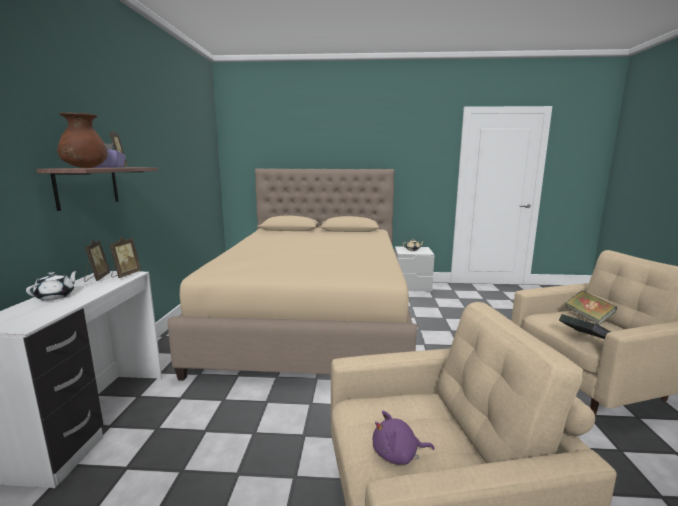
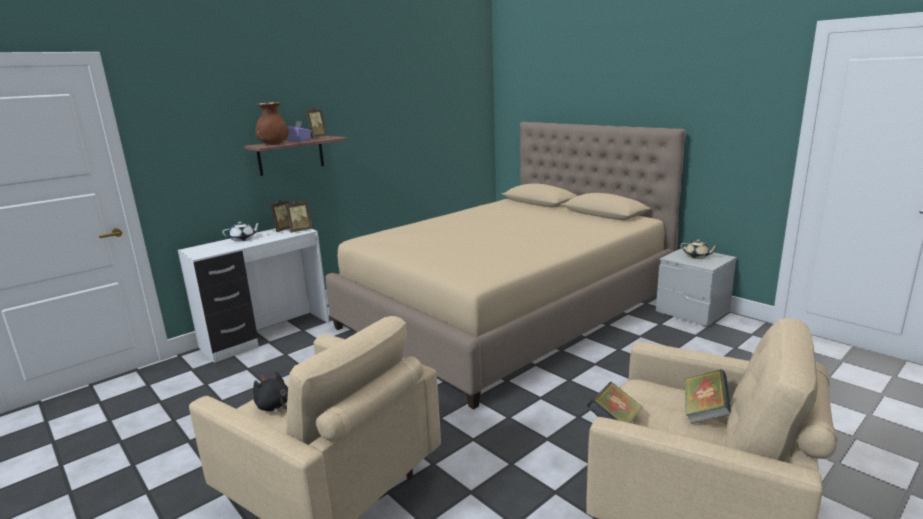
camera: 45 degrees right, 5 degrees up
(398, 455) = (275, 407): purple plush toy -> black plush toy

